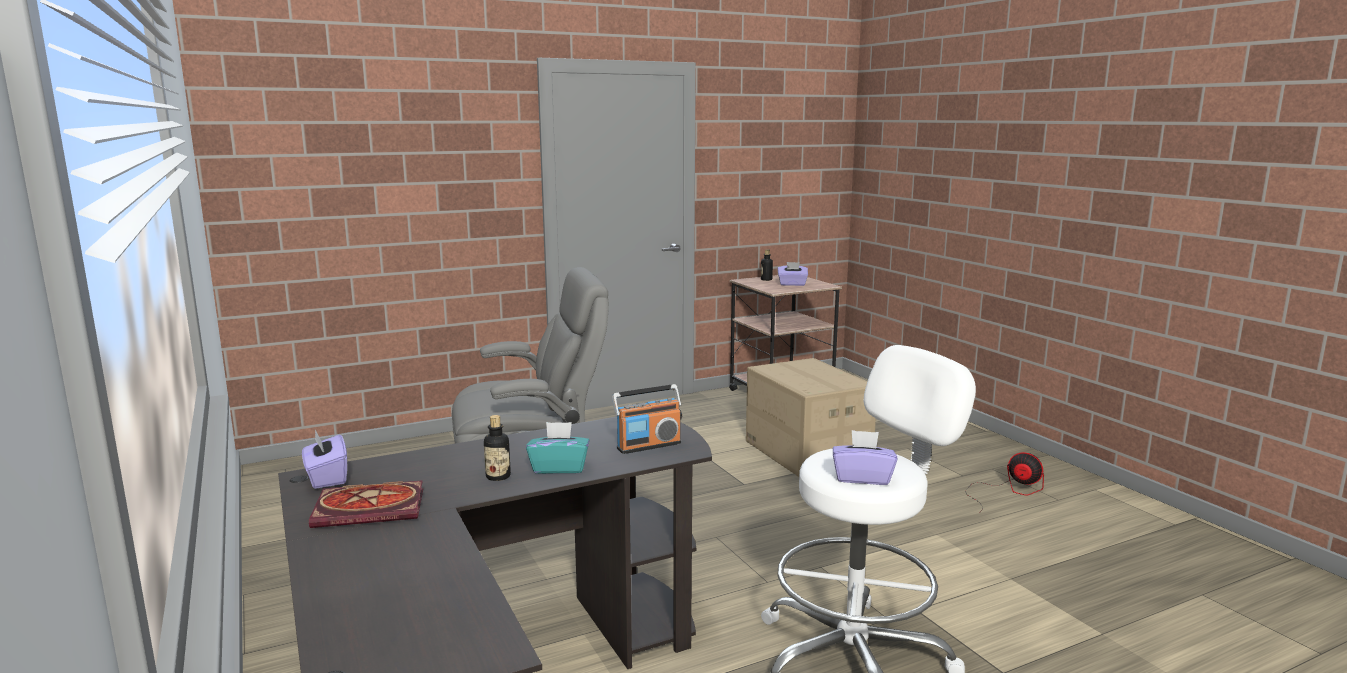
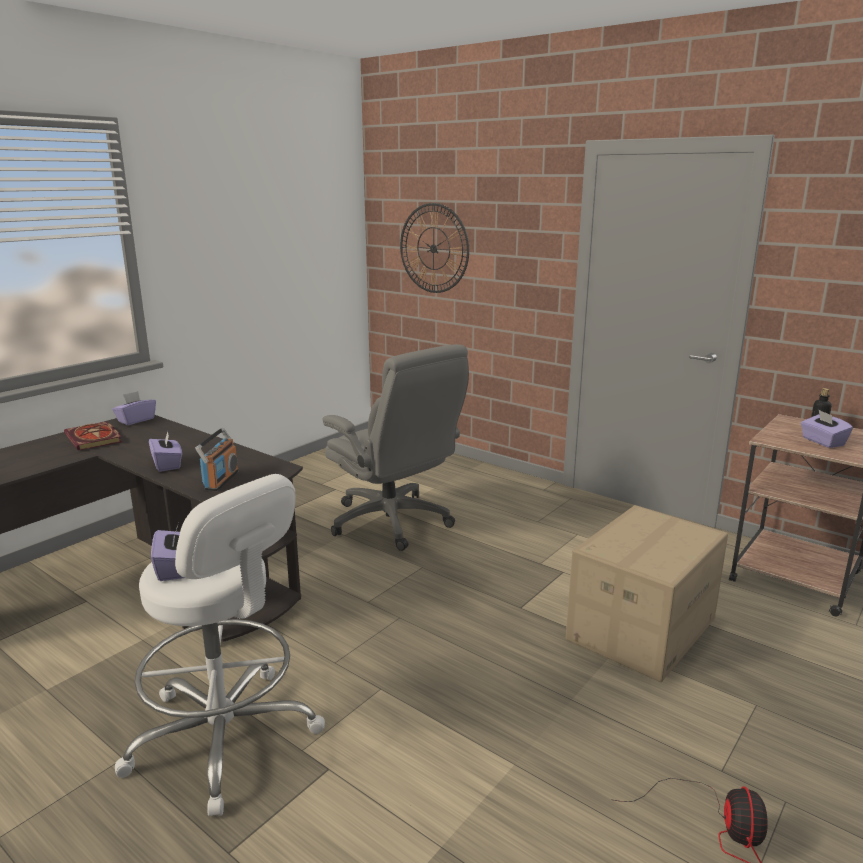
camera: 65 degrees right, 5 degrees up
(341, 183) = (433, 248): none -> wall clock
(498, 476) = (148, 453): bottle -> none
(559, 467) = (167, 464): turquoise tissue box -> purple tissue box
(648, 445) = (221, 480): radio -> radio turned 120 degrees counterclockwise

